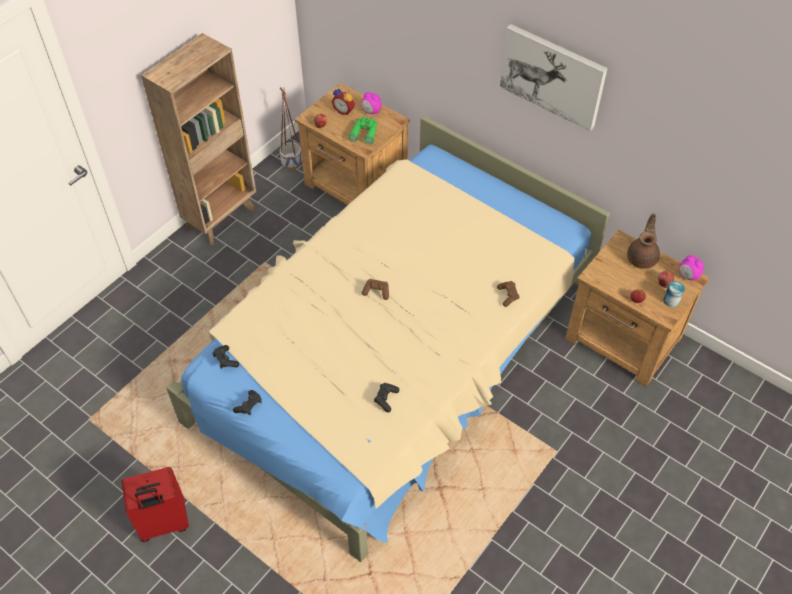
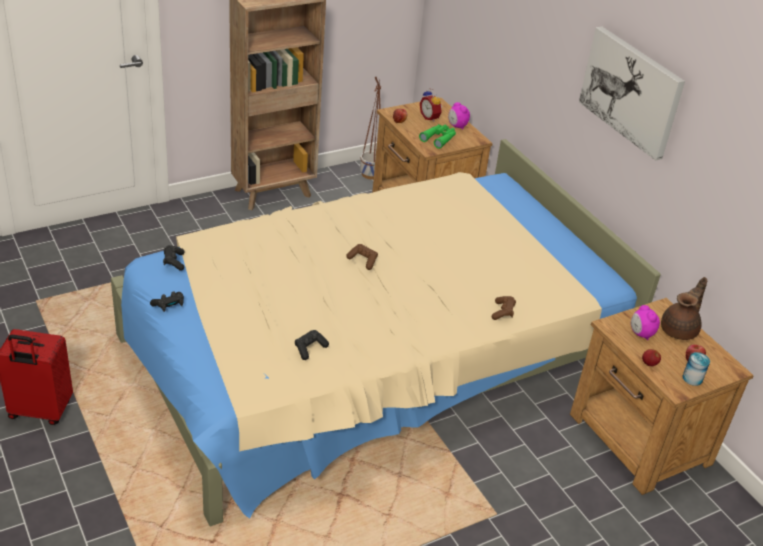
camera: 20 degrees right, 15 degrees down
(688, 276) = (726, 364): alarm clock -> alarm clock (640, 334)

